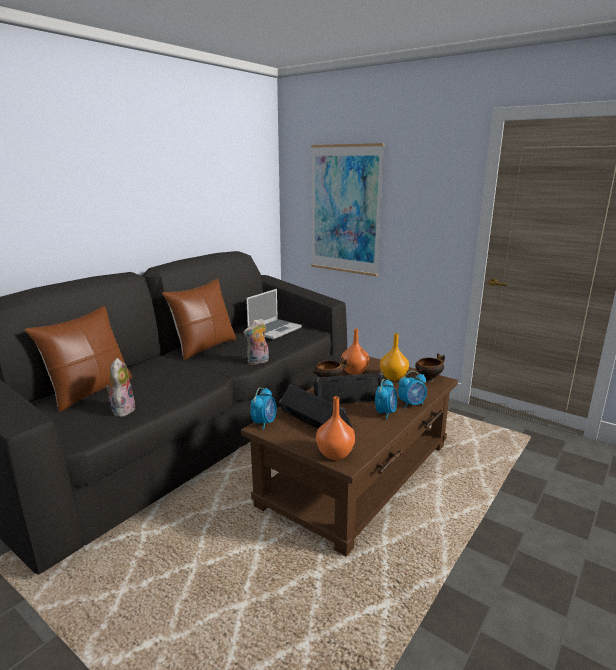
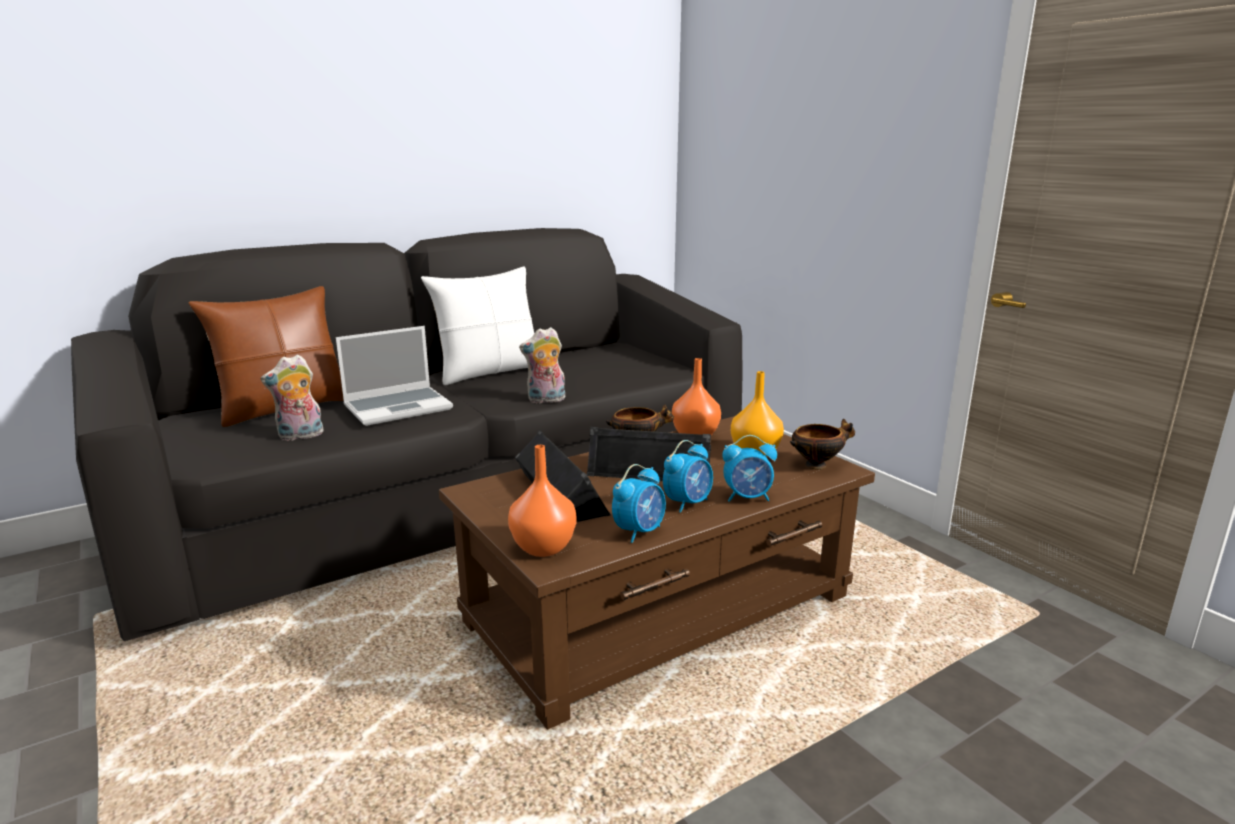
camera: 20 degrees right, 0 degrees up
(122, 410) = (300, 436): plush toy -> plush toy turned 135 degrees counterclockwise
(204, 347) = (489, 372): brown pillow -> white pillow
(264, 423) = (480, 485): alarm clock -> alarm clock (639, 531)
(274, 330) = (615, 360): laptop -> laptop (399, 407)
(345, 210) = (767, 165): picture -> none

